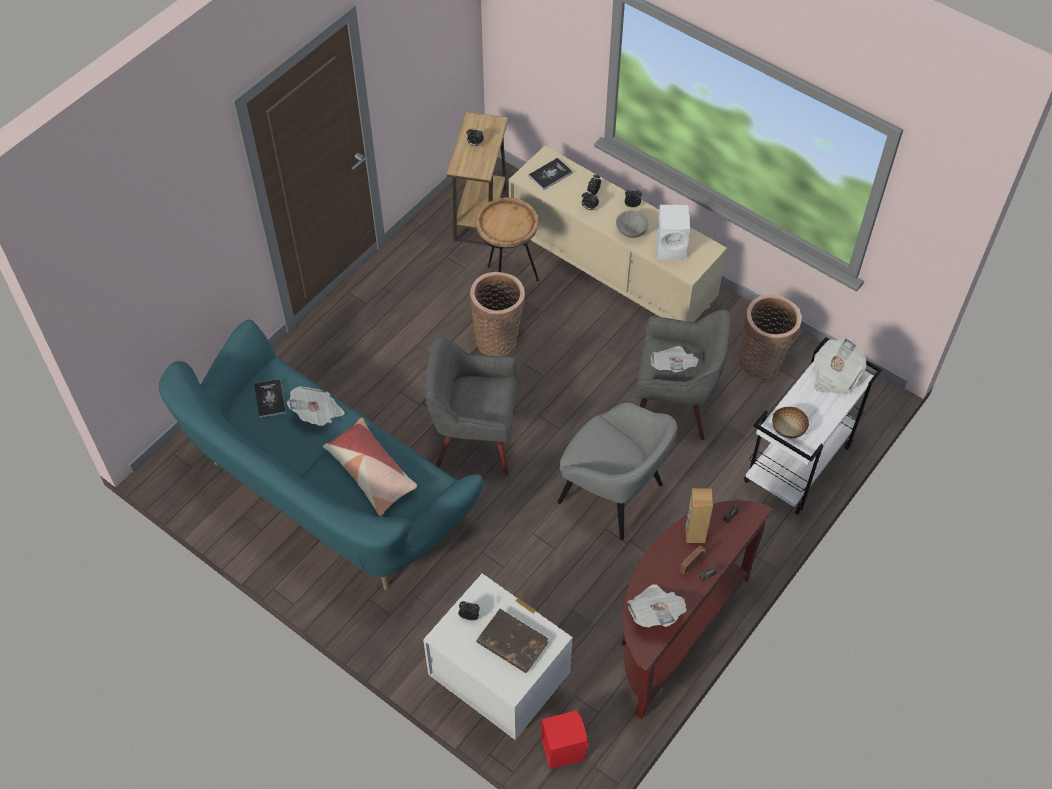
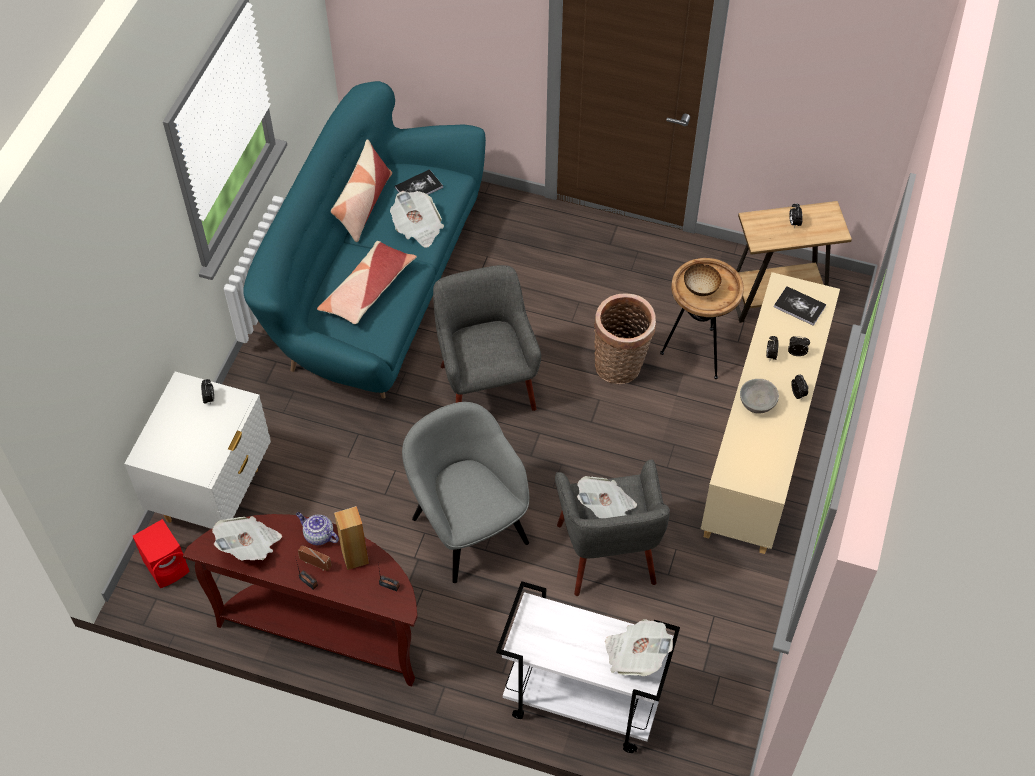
camera: 70 degrees right, 0 degrees up
(266, 449) = (363, 205): none -> pillow
(511, 642) = (191, 441): brown book -> none
(613, 495) = (468, 528): grey armchair -> grey armchair turned 135 degrees clockwise
(663, 556) = (318, 535): none -> teapot
(672, 248) = (754, 449): white speaker -> none
(762, 361) = (712, 629): basket -> none
(788, 430) = (537, 624): bowl -> bowl (701, 289)

